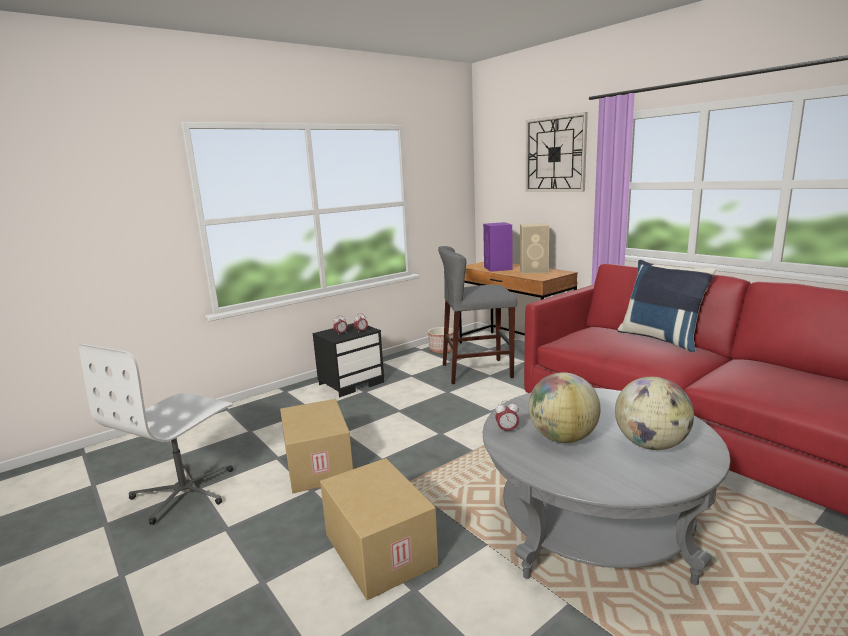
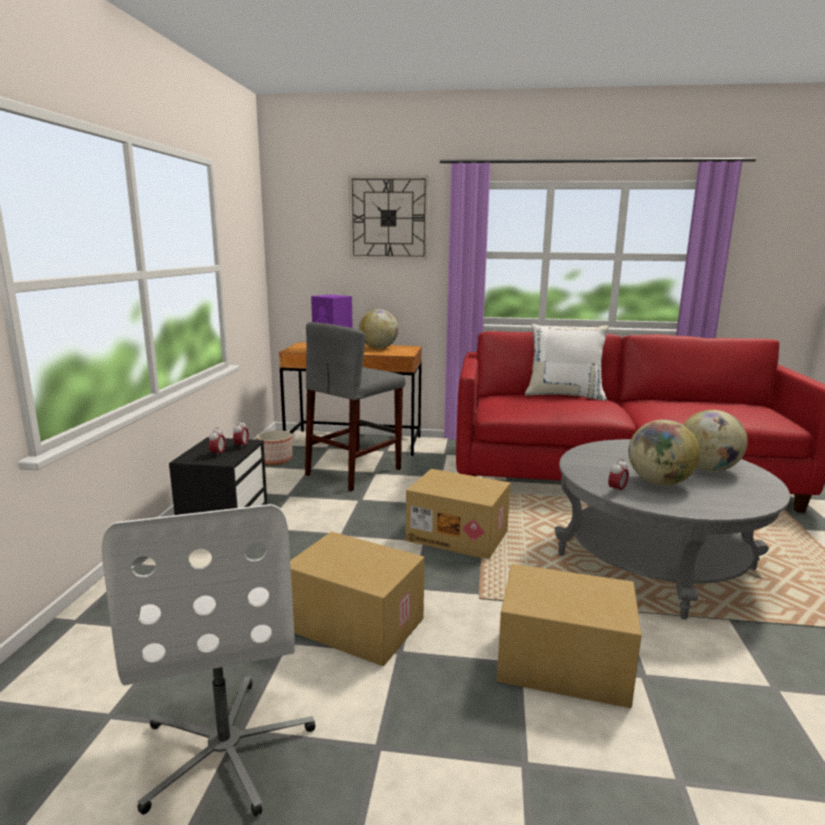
camera: 45 degrees left, 0 degrees up
(468, 439) = (458, 535): none -> cardboard box
(534, 271) = (378, 348): beige speaker -> globe
(661, 339) = (564, 395): blue pillow -> white pillow

